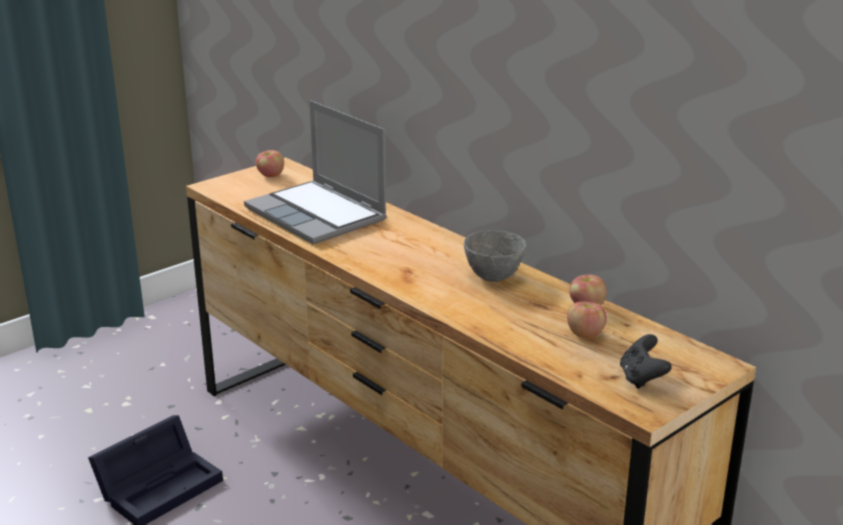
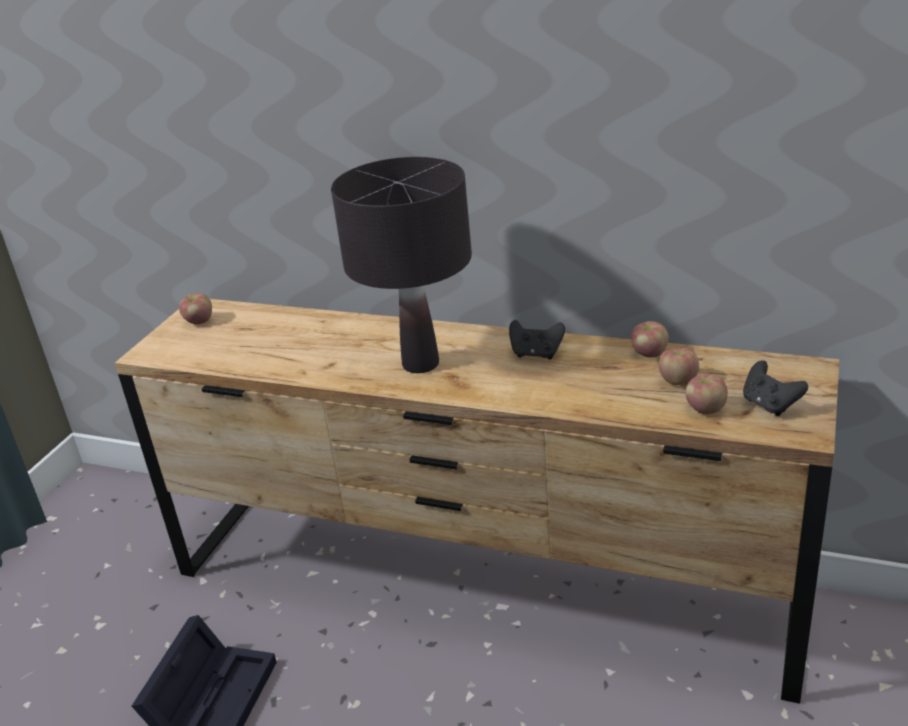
camera: 25 degrees left, 5 degrees up
(318, 215) = (297, 348): laptop -> none
(394, 255) = (421, 364): none -> black table lamp
(492, 276) = (536, 354): grey bowl -> black game controller
(581, 362) = (705, 409): none -> apple

